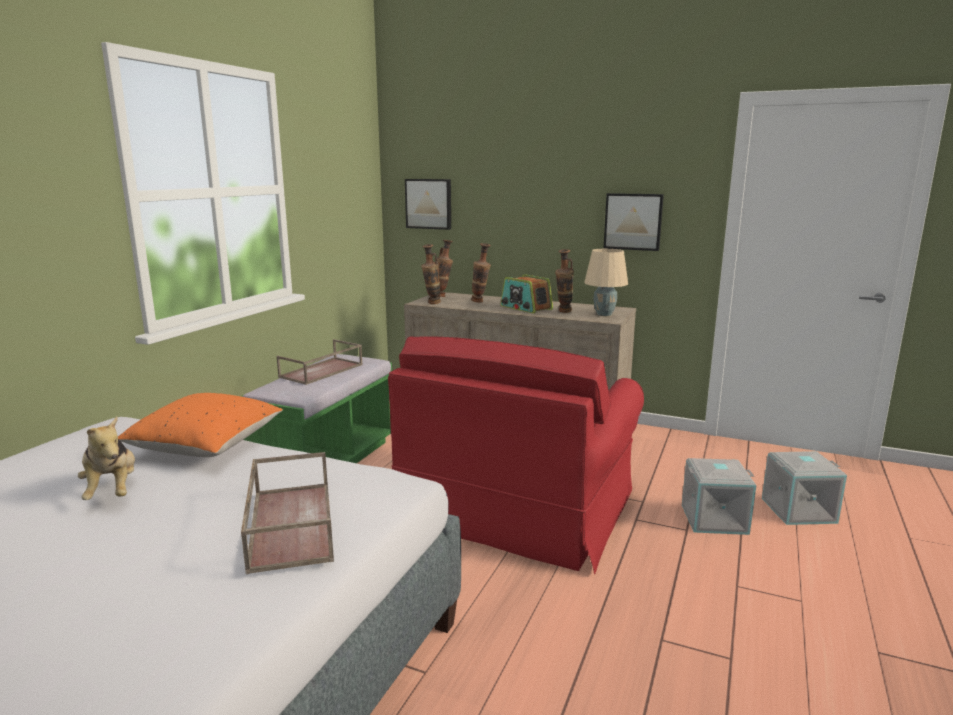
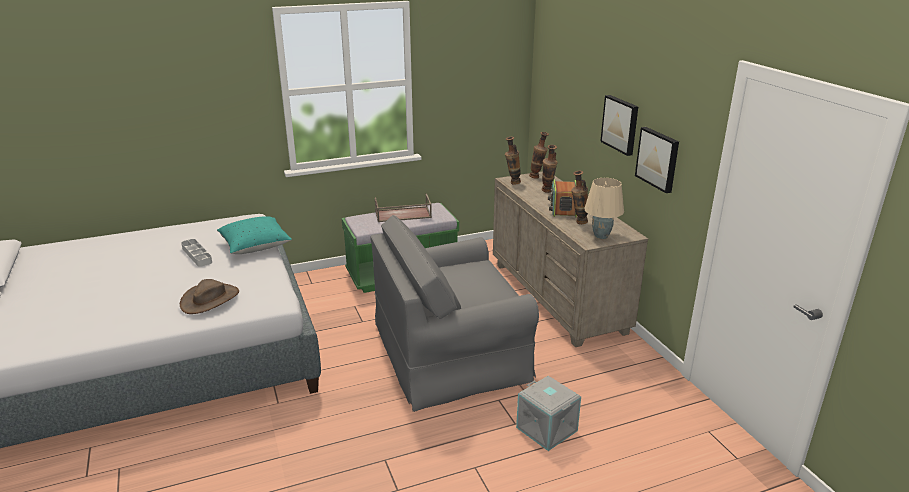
camera: 45 degrees right, 10 degrees up
(113, 491) = (197, 255): plush toy -> grey tray
(206, 446) = (255, 246): orange pillow -> turquoise pillow
(289, 524) = (210, 299): brown tray -> brown hat
(429, 203) = (552, 96): picture -> picture (621, 124)
(517, 505) = (450, 352): red armchair -> grey armchair
(798, 510) = (621, 461): grey storage box -> none

